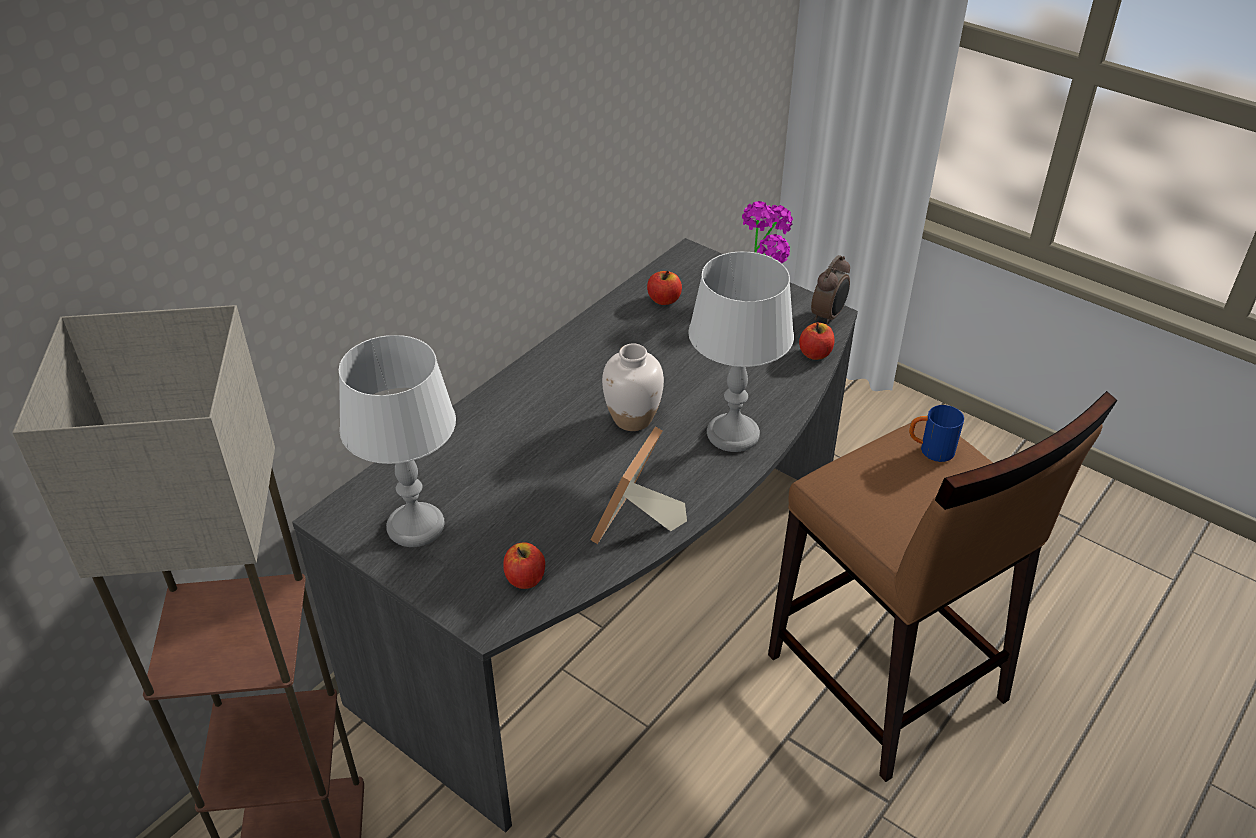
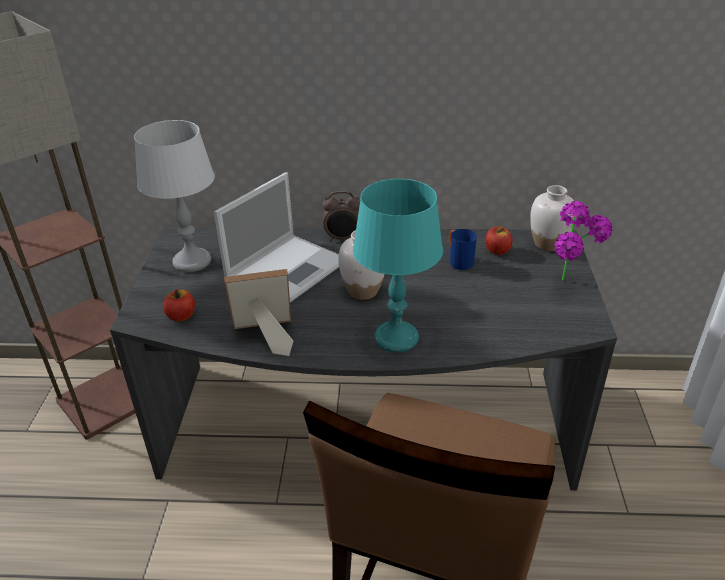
camera: 55 degrees right, 5 degrees down
(528, 454) = (288, 269): none -> laptop
(688, 266) = (548, 244): none -> white vase
(733, 435) = (396, 338): grey table lamp -> turquoise table lamp
(815, 353) = (534, 338): apple -> none
(828, 316) = (587, 326): alarm clock -> alarm clock (342, 238)
(930, 450) = (498, 449): blue mug -> blue mug (458, 261)

